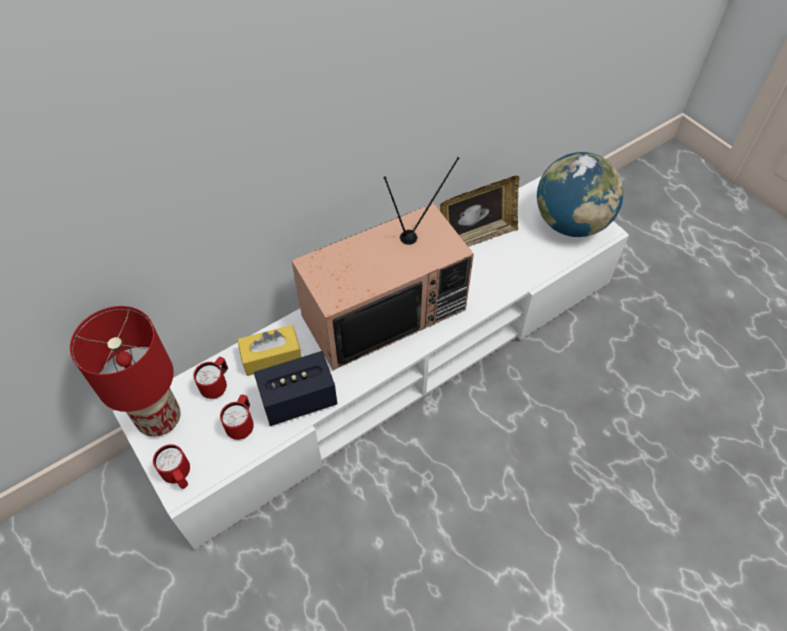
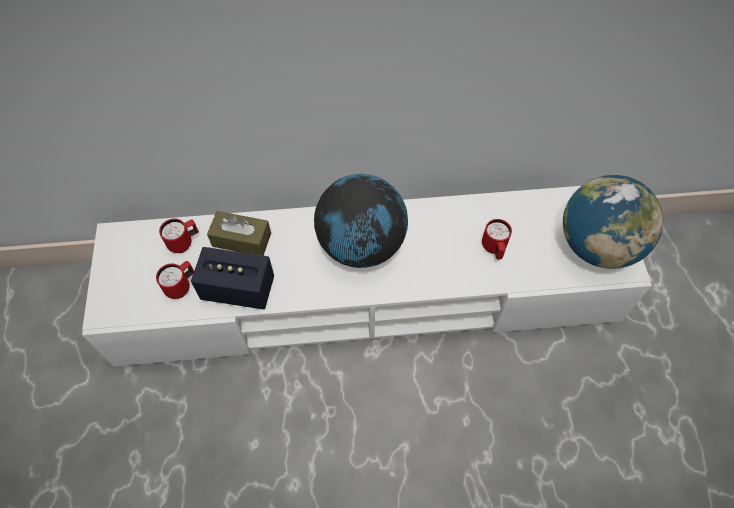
camera: 30 degrees right, 5 degrees up
(158, 419) = (124, 248): red table lamp -> none
(179, 476) = (109, 303): red mug -> red mug (494, 249)
(271, 356) = (241, 239): yellow tissue box -> brown tissue box
(384, 310) = (361, 245): television -> globe
(475, 237) = (491, 216): picture frame -> none

